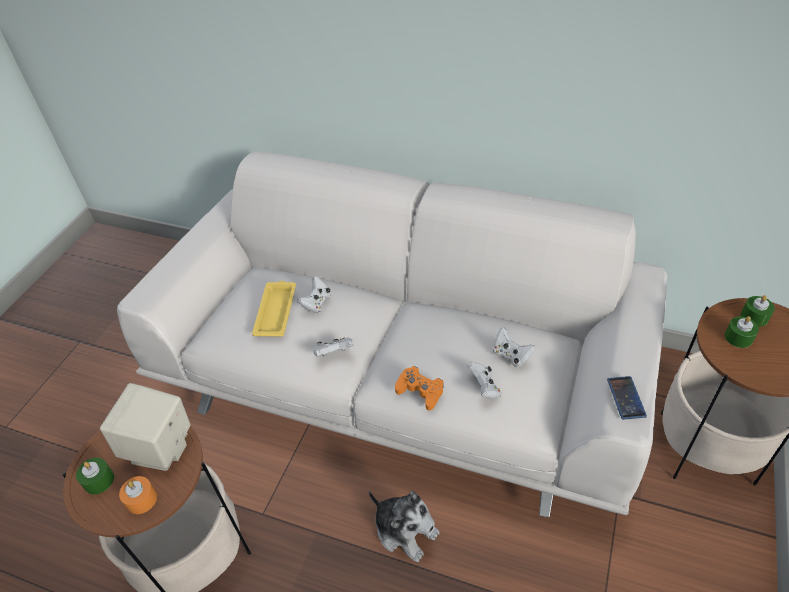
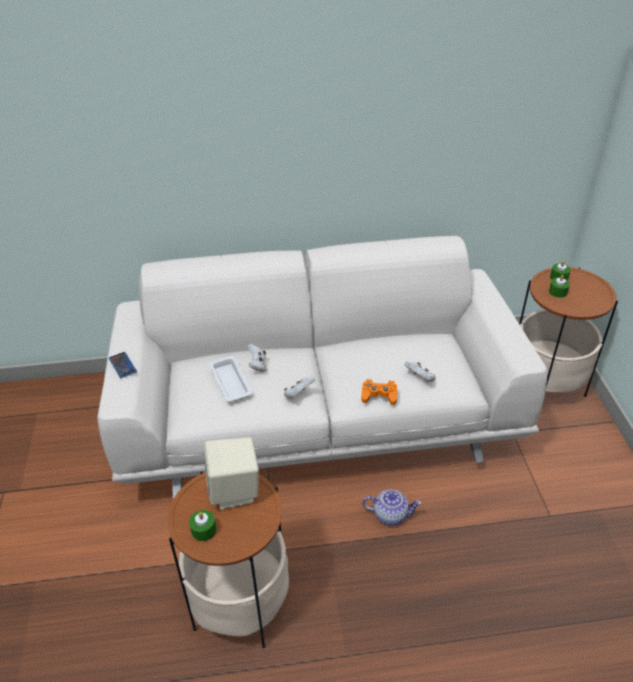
camera: 30 degrees left, 5 degrees down
(141, 499) = (249, 527): orange candle -> none
(276, 311) = (230, 381): yellow tray -> white tray
(405, 530) = (390, 514): plush toy -> teapot
(511, 355) = (423, 353): white game controller -> none
(626, 398) = (517, 348): phone -> phone (122, 365)

